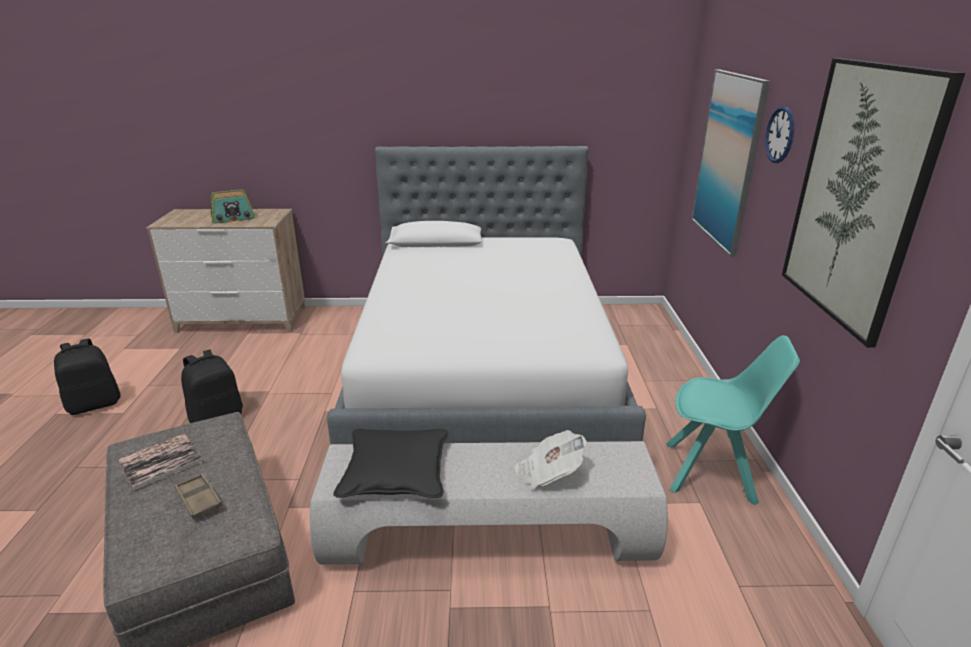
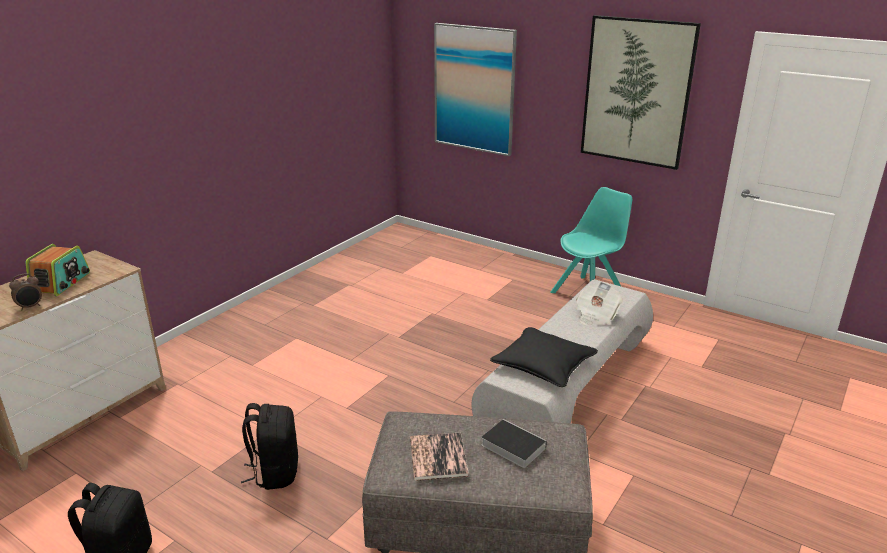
camera: 55 degrees left, 0 degrees up
(193, 223) = (30, 307): none -> alarm clock
(199, 499) = (511, 446): brown tray -> book
(484, 374) = (392, 319): bed -> none
(780, 135) = (542, 65): wall clock -> none

